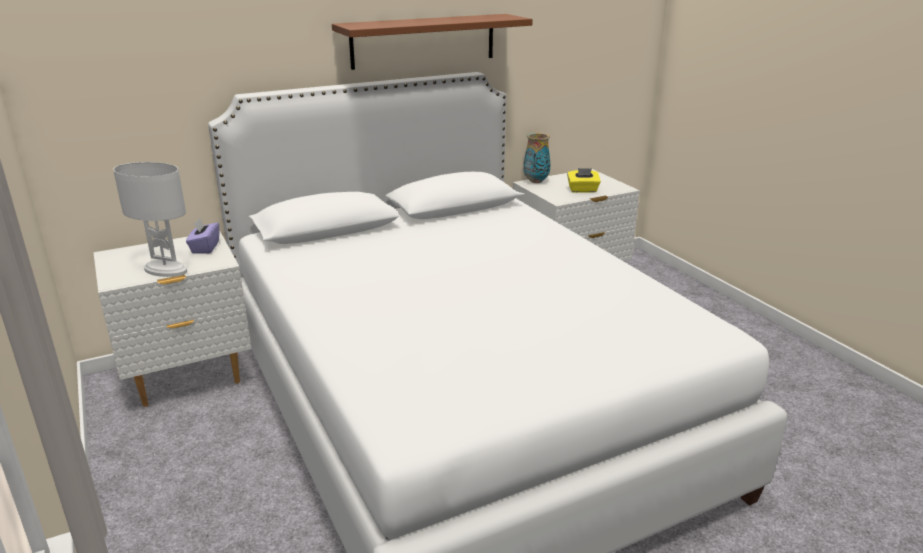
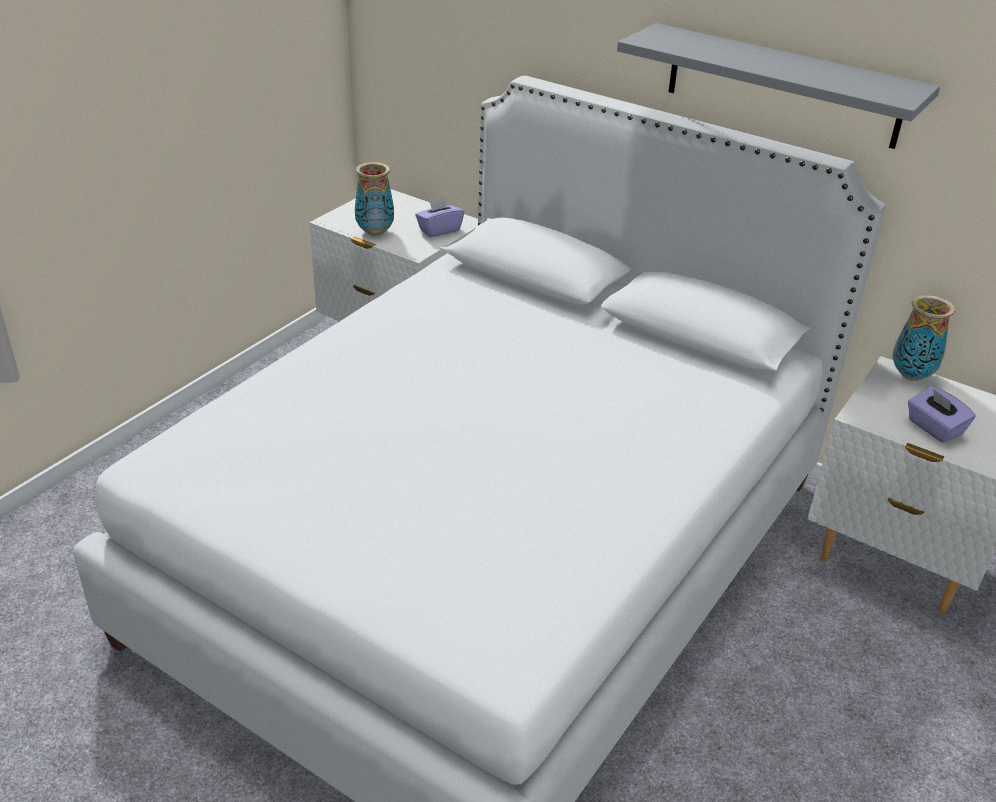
camera: 60 degrees right, 10 degrees up
(166, 270) = (375, 232): white table lamp -> vase
(423, 41) = (782, 86): brown shelf -> grey shelf
(582, 190) = (934, 428): yellow tissue box -> purple tissue box

